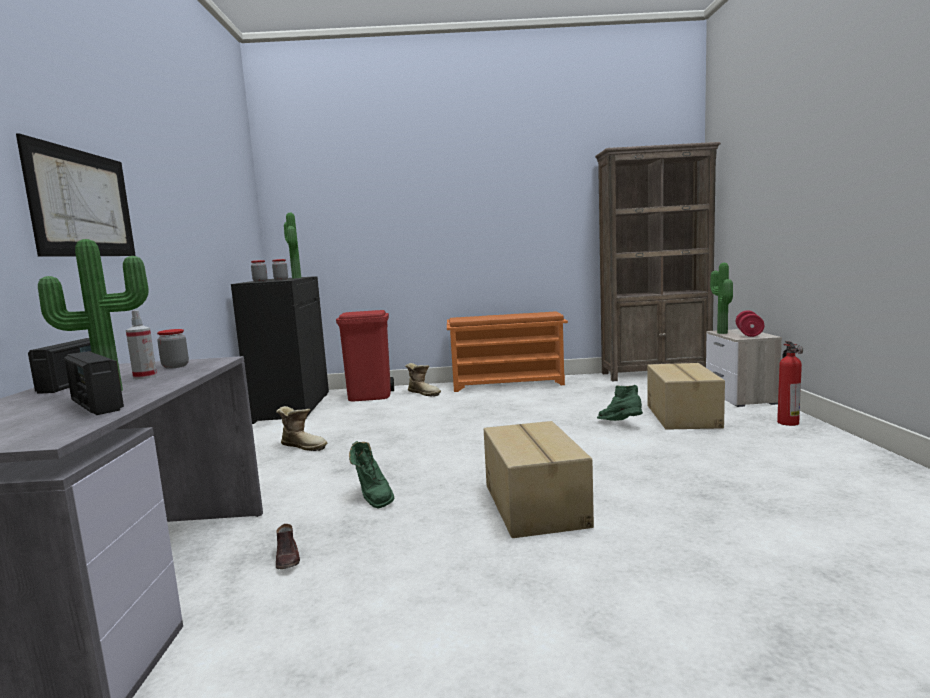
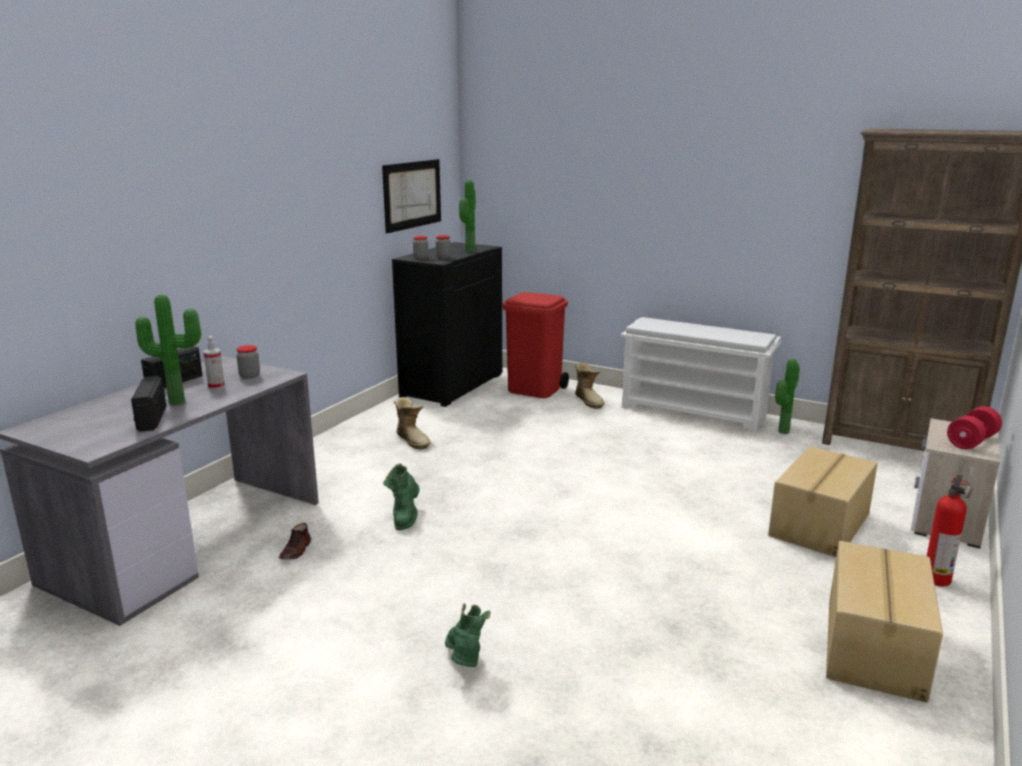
camera: 30 degrees right, 10 degrees up
(83, 203) = (214, 223): picture -> picture (412, 194)
(508, 384) = (694, 412): orange shoe rack -> white shoe rack
(536, 504) = (515, 575): cardboard box -> cardboard box (876, 647)
(620, 424) = (729, 512): green boot -> green boot (465, 663)
(720, 333) = (937, 428): potted plant -> potted plant (781, 431)

